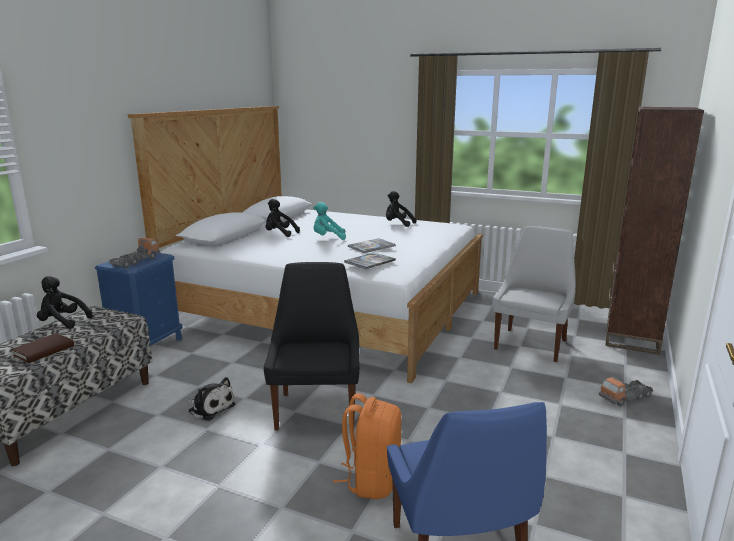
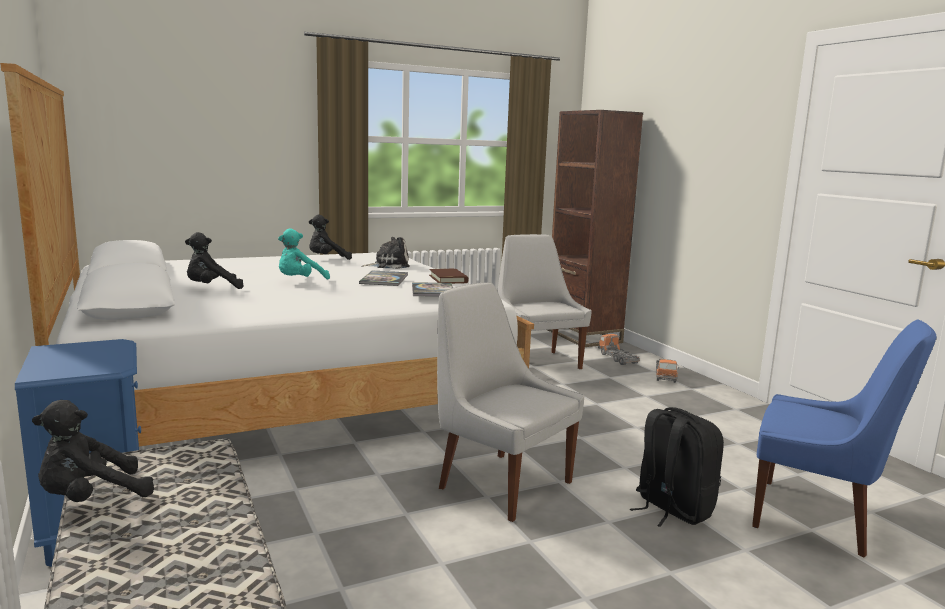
camera: 50 degrees left, 5 degrees down
(44, 351) = (199, 539): brown book -> brown book (448, 279)
(135, 262) = (88, 360): toy truck -> toy truck (617, 358)
(210, 408) = (391, 543): plush toy -> plush toy (389, 265)
(317, 408) = (501, 483): black chair -> white chair
(372, 480) = (671, 509): orange backpack -> black backpack

